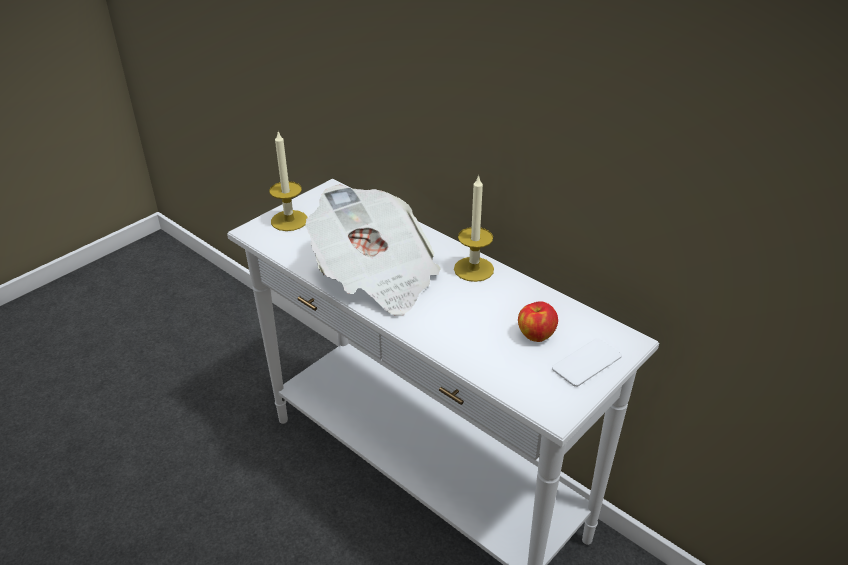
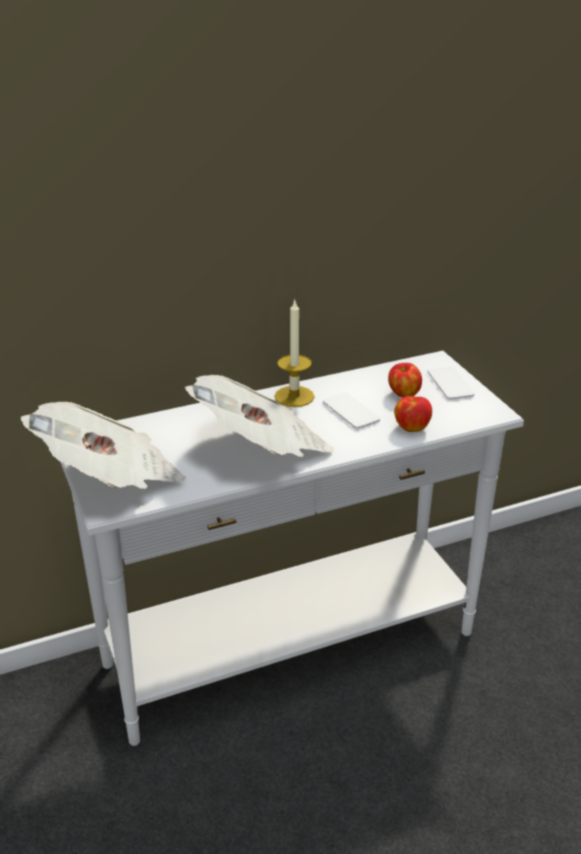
camera: 65 degrees left, 5 degrees down
(289, 220) = (111, 479): candle -> newspaper
(474, 309) = (350, 411): none -> phone
(476, 356) = (411, 427): none -> apple

